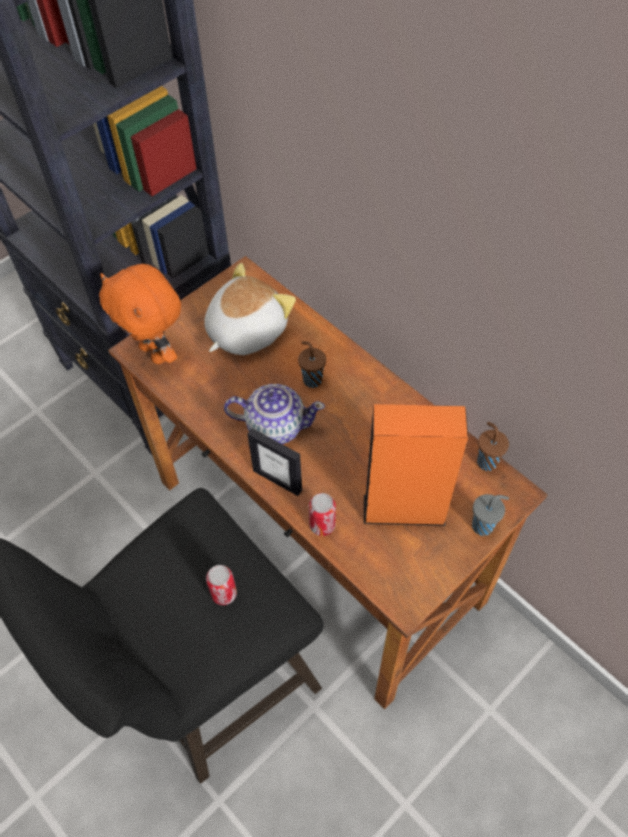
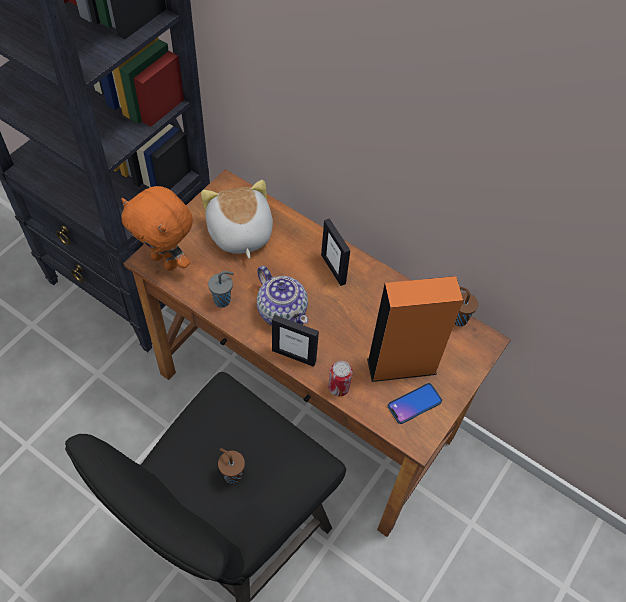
camera: 15 degrees left, 0 degrees up
(224, 594) = (263, 456): can -> none
(245, 331) = (239, 233): plush toy -> plush toy turned 45 degrees counterclockwise
(275, 426) = (282, 311): teapot -> teapot turned 60 degrees clockwise
(311, 379) = (304, 268): brown cup -> brown cup (232, 474)
(346, 384) = (333, 269): none -> picture frame
(410, 557) = (414, 403): none -> phone
(483, 526) = (466, 370): grey cup -> grey cup (223, 300)

